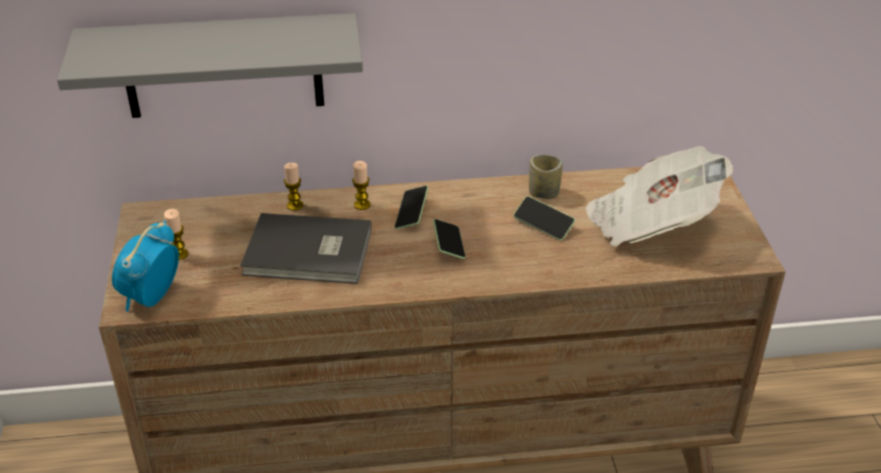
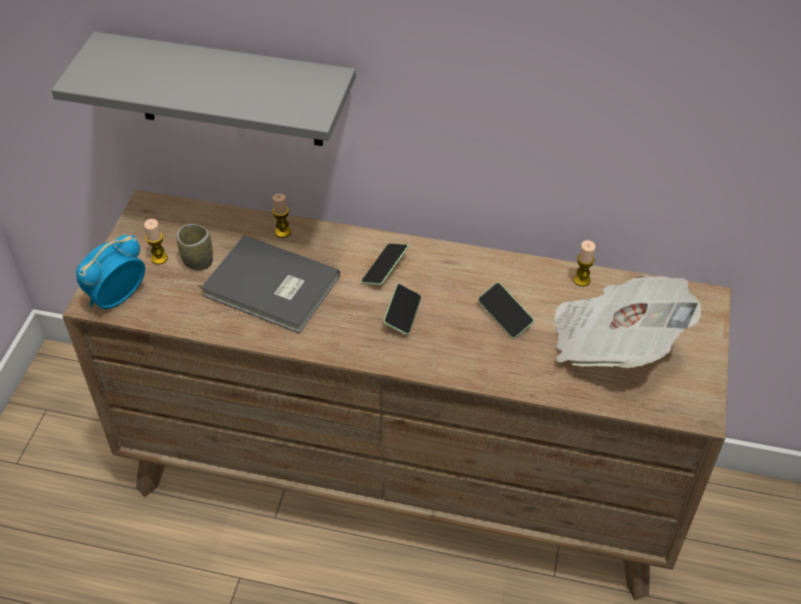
camera: 20 degrees right, 10 degrees up
(362, 205) = (344, 247): candle -> candle (581, 280)
(544, 193) = (524, 279): cup -> cup (198, 261)

